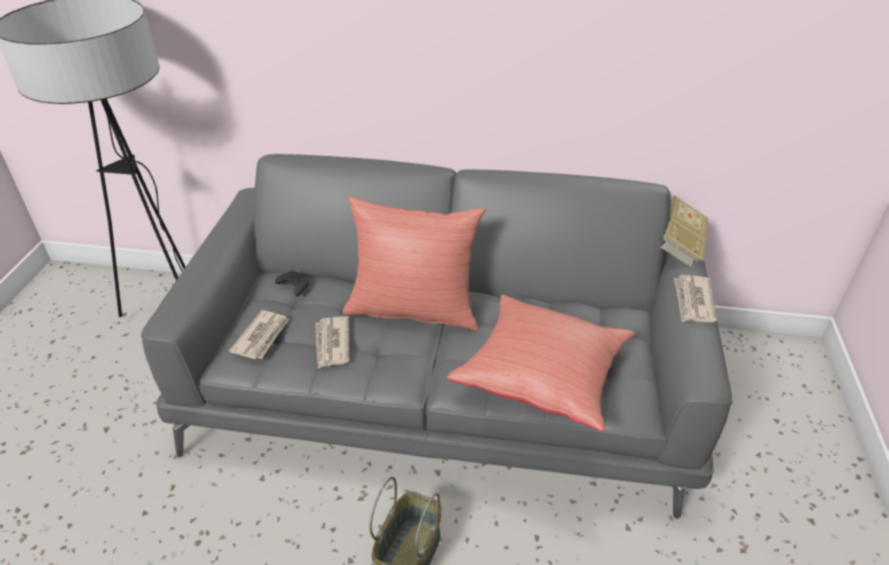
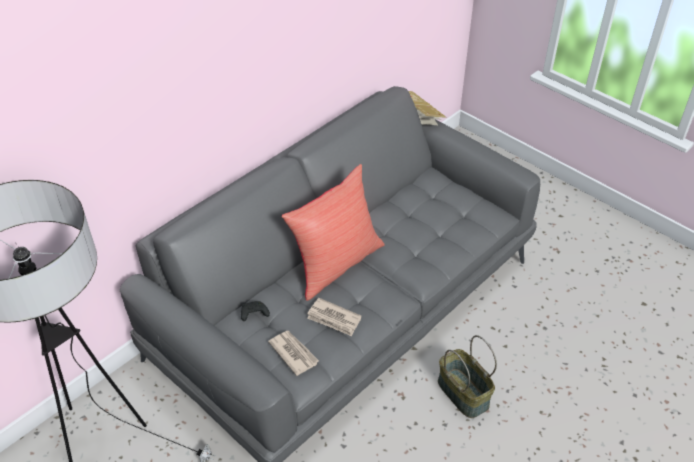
camera: 55 degrees left, 5 degrees up
(542, 376) = (445, 238): red pillow -> none
(693, 301) = (466, 142): newspaper -> none

